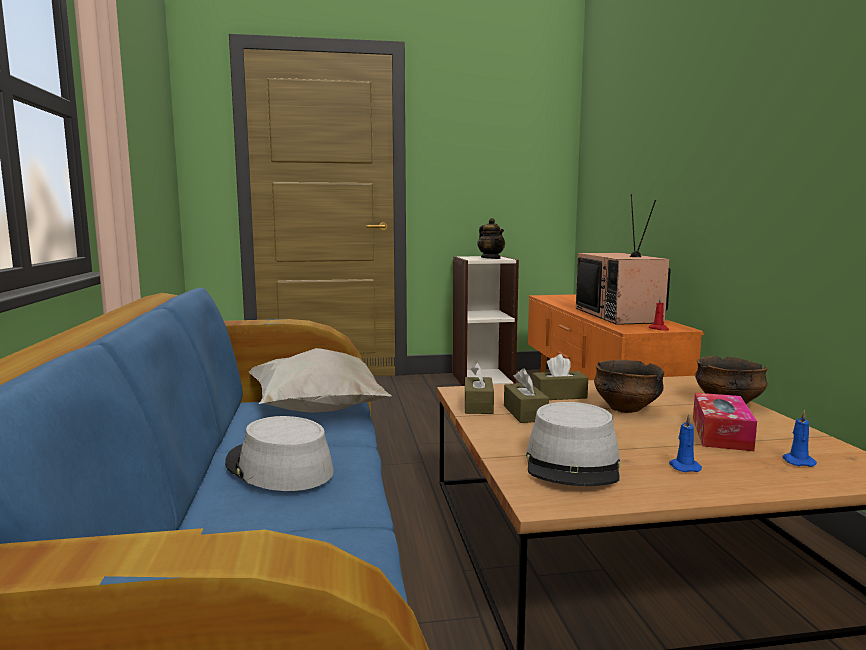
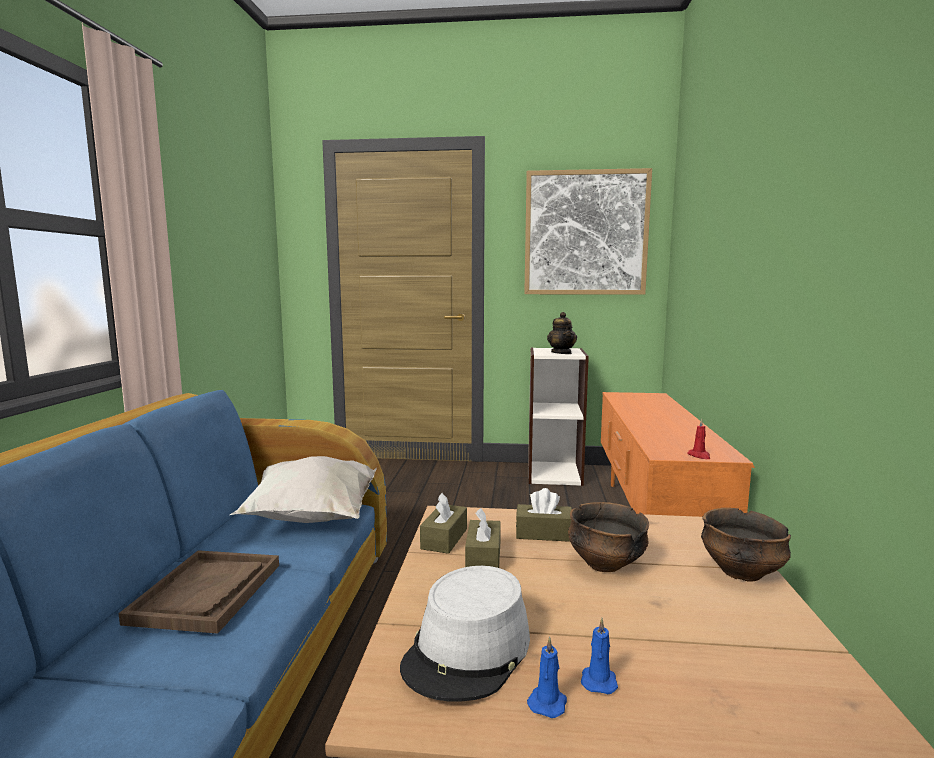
camera: 15 degrees right, 0 degrees up
(278, 468) = (207, 593): grey hat -> brown tray
(503, 143) = (585, 233): none -> picture
(620, 315) = (673, 430): television -> none
(721, 433) = (693, 625): tissue box -> none
(797, 461) = (764, 697): blue candle -> blue candle (548, 702)

